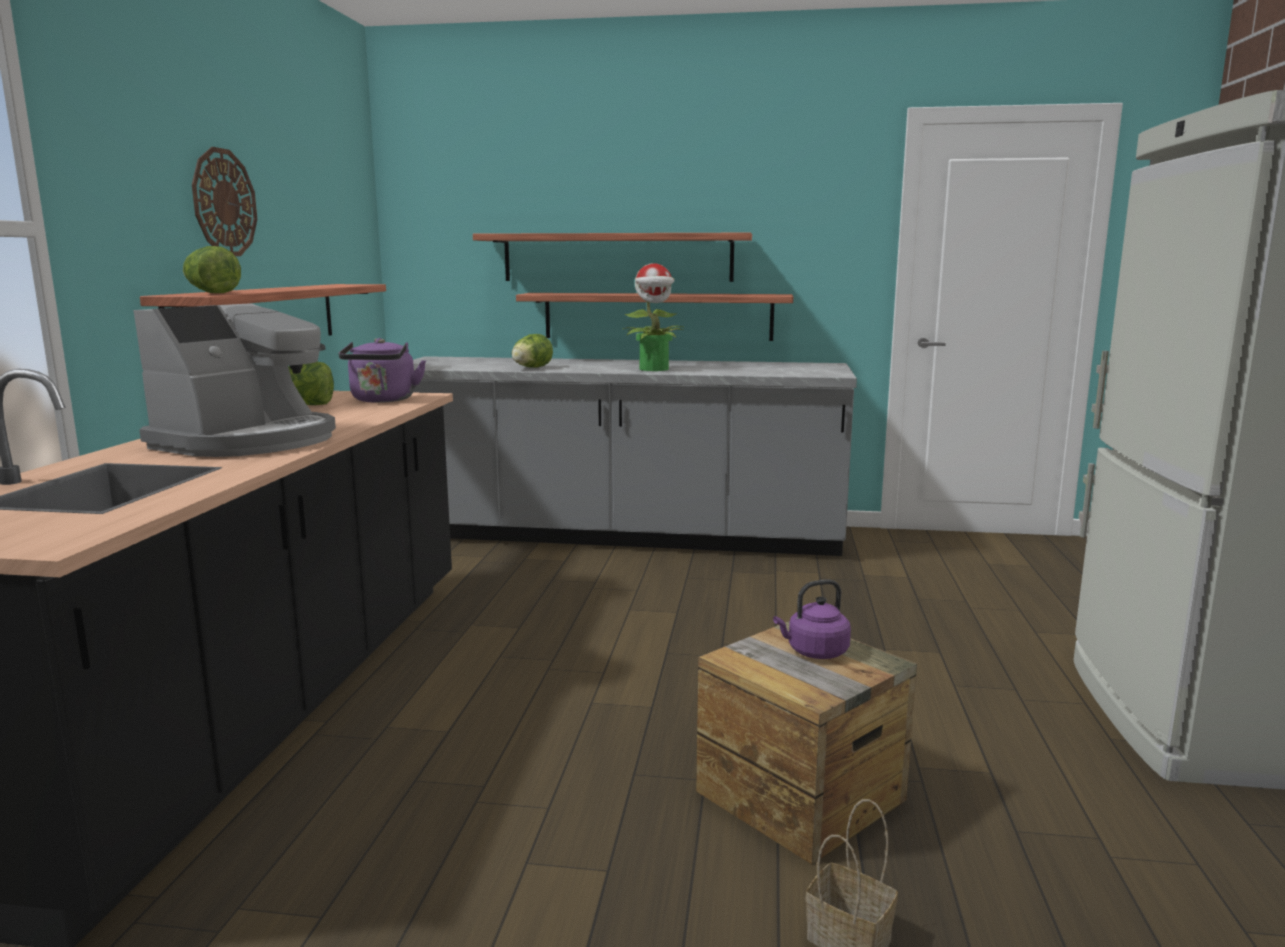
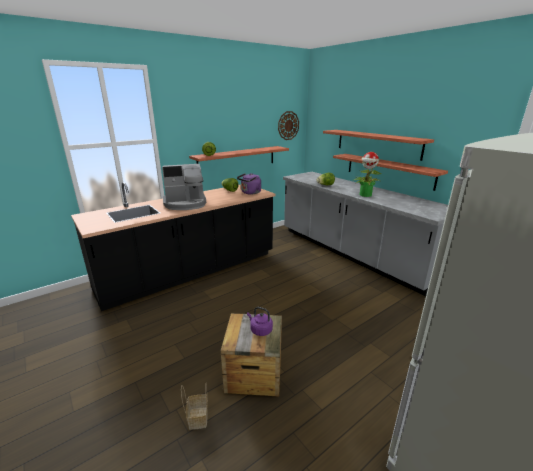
camera: 45 degrees right, 10 degrees up
(224, 203) = (226, 125): wall clock -> wall clock (288, 125)

